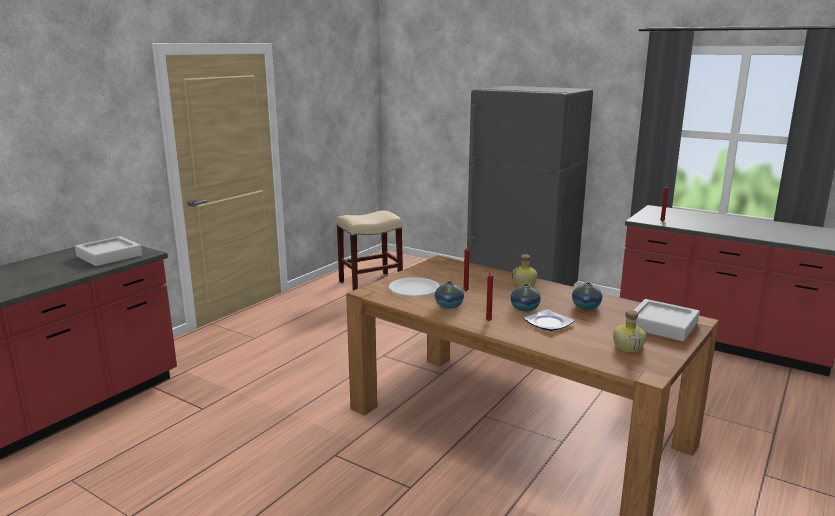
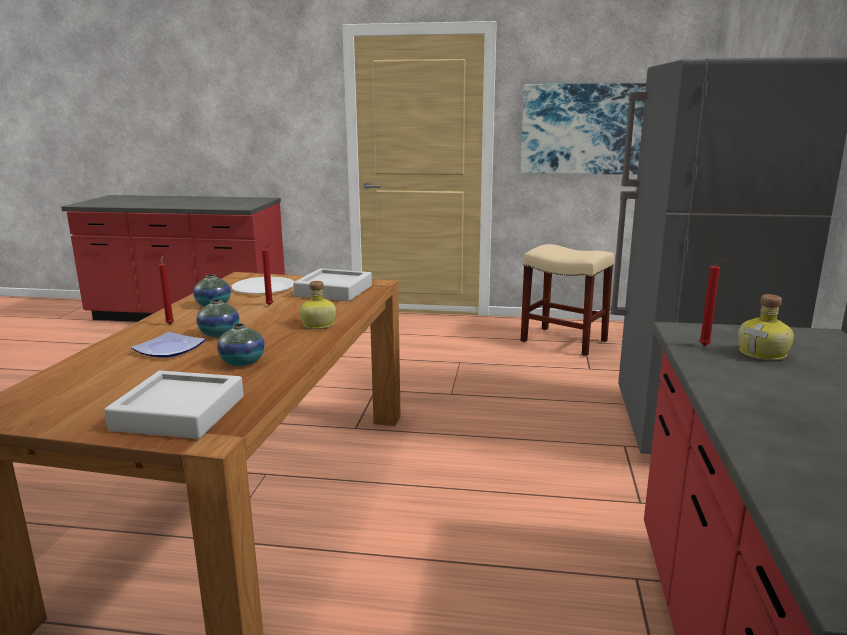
camera: 65 degrees right, 0 degrees up
(109, 256) = (231, 204): grey tray -> grey tray (334, 291)
(329, 125) = (587, 129): none -> picture
(628, 346) = (88, 397): bottle -> bottle (764, 353)

